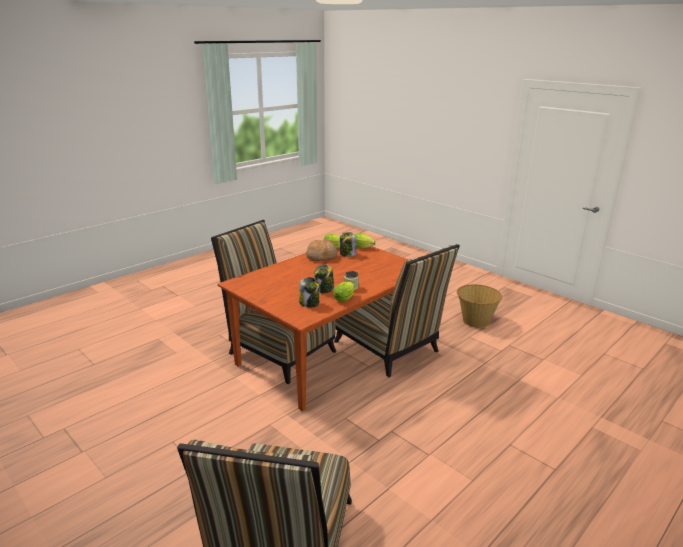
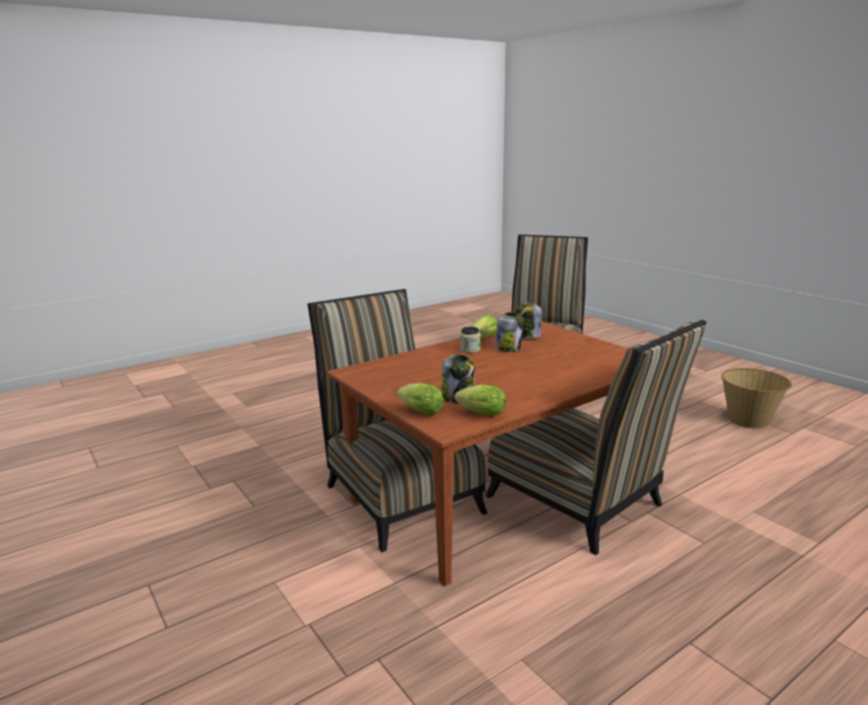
camera: 170 degrees left, 5 degrees down
(321, 256) = (509, 396): bread -> none
(475, 321) = (206, 536): basket -> basket (749, 420)

